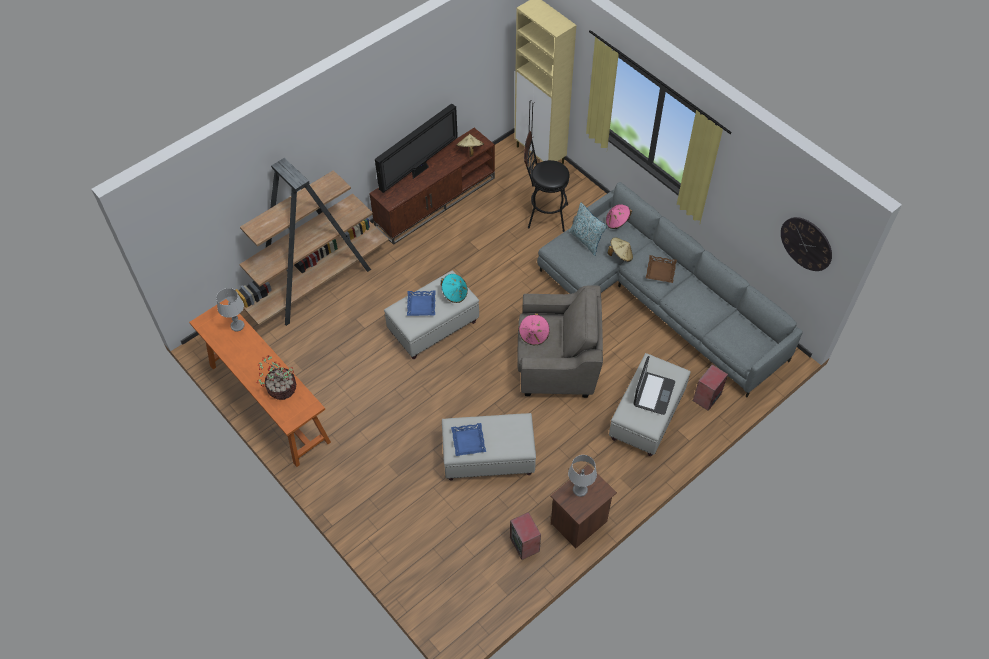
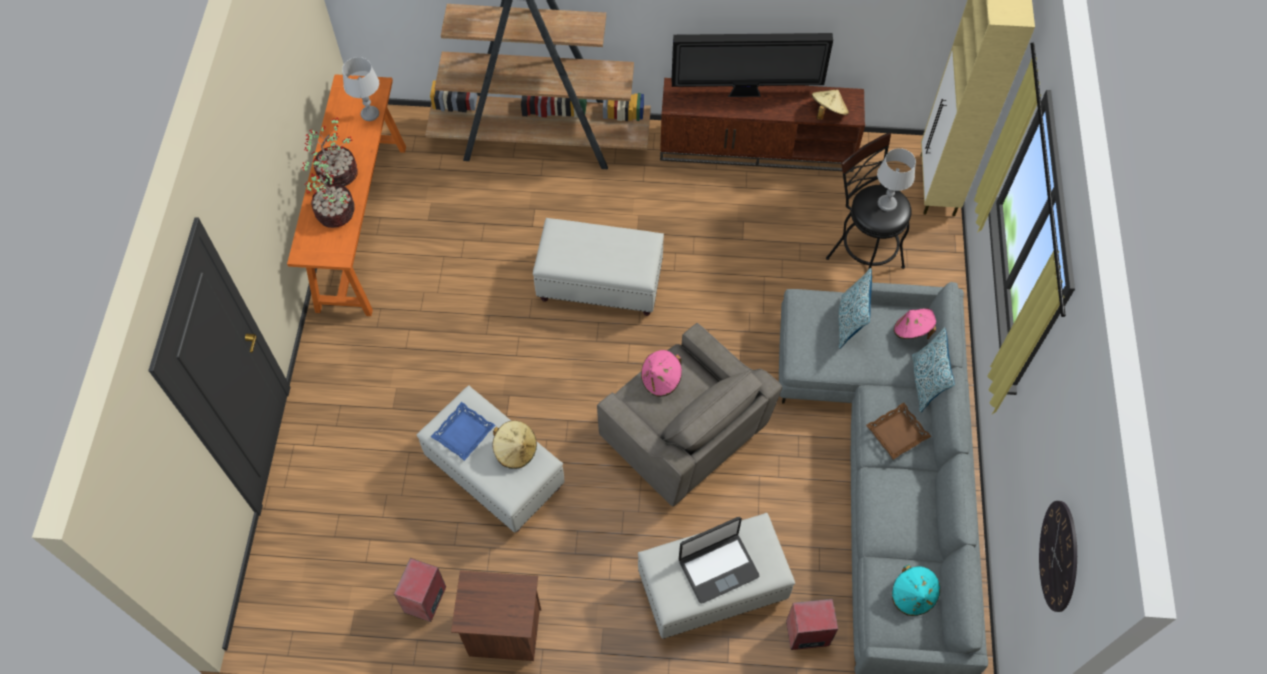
camera: 45 degrees right, 5 degrees up
(258, 368) = (339, 173): none -> potted plant
(421, 305) = (585, 244): blue tray -> none
(454, 293) = (634, 261): turquoise hat -> turquoise hat (912, 595)
(580, 489) = (496, 595): grey table lamp -> grey table lamp (887, 203)
(620, 255) = (871, 373): beige hat -> beige hat (515, 450)
(647, 240) = (925, 383): none -> pillow

